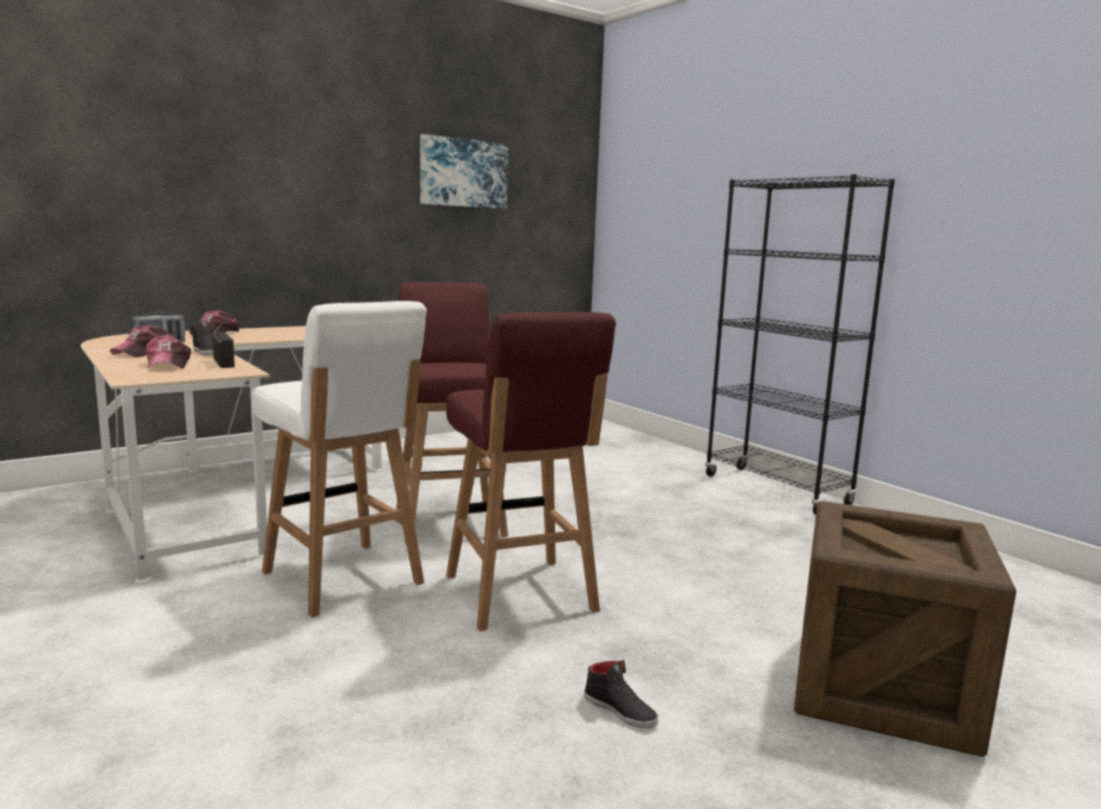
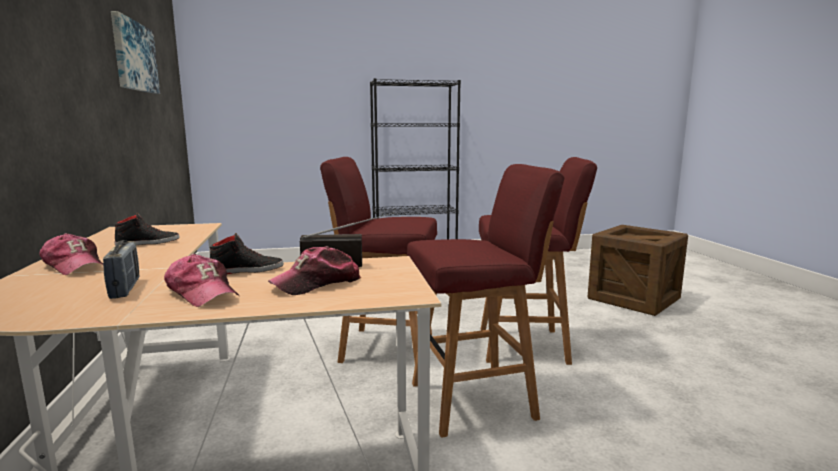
camera: 65 degrees left, 0 degrees up
(168, 364) = (317, 283): cap -> cap turned 135 degrees clockwise
(344, 579) = (475, 400): white stool -> red stool
(620, 709) = (656, 346): black shoe -> black shoe (148, 243)

